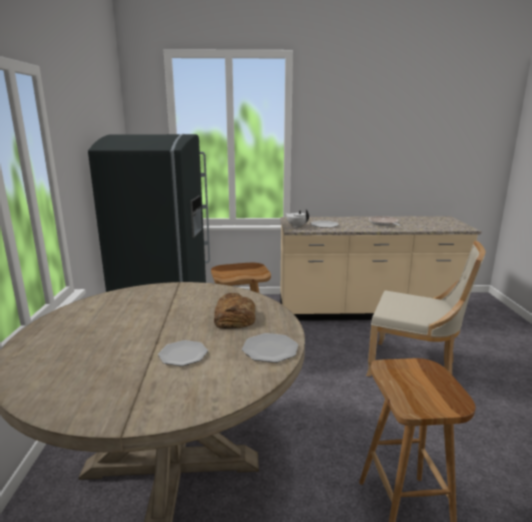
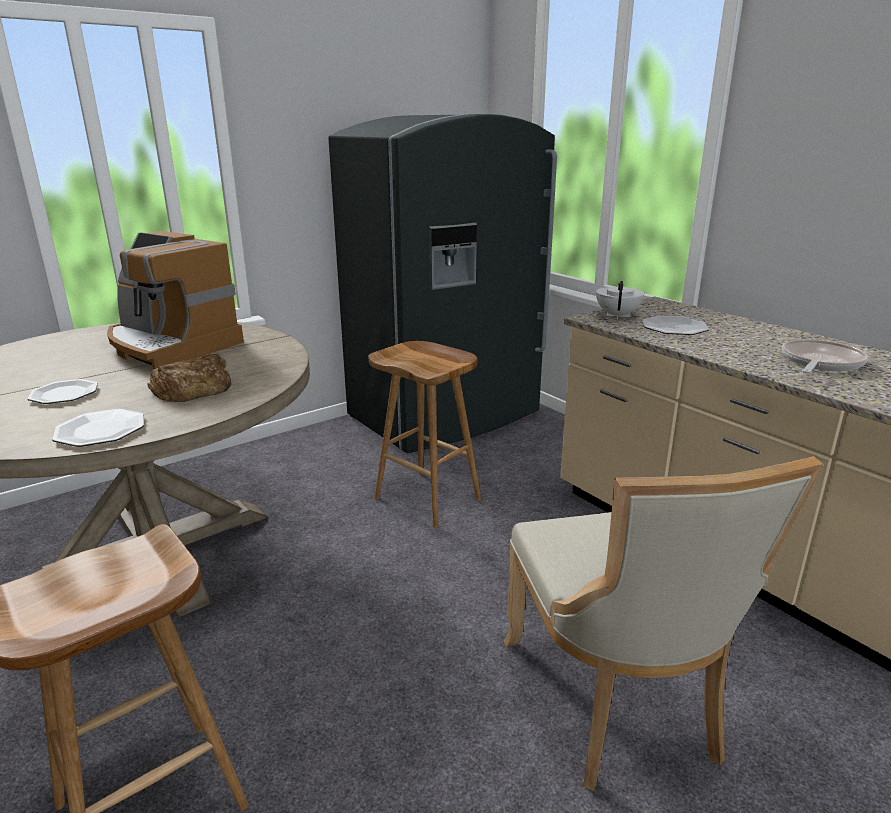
camera: 55 degrees right, 5 degrees up
(136, 312) = (170, 346): none -> coffee machine

